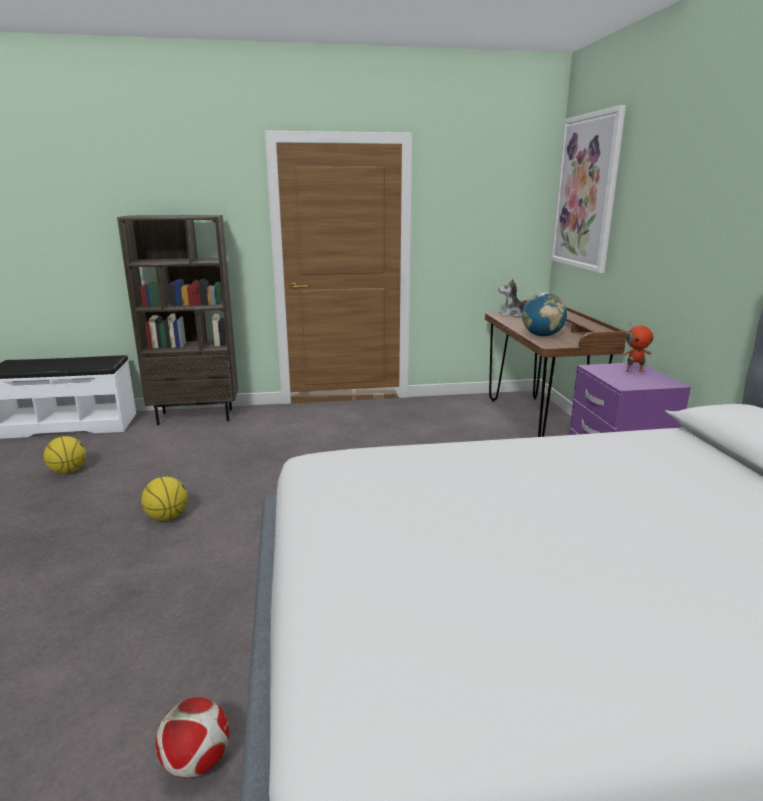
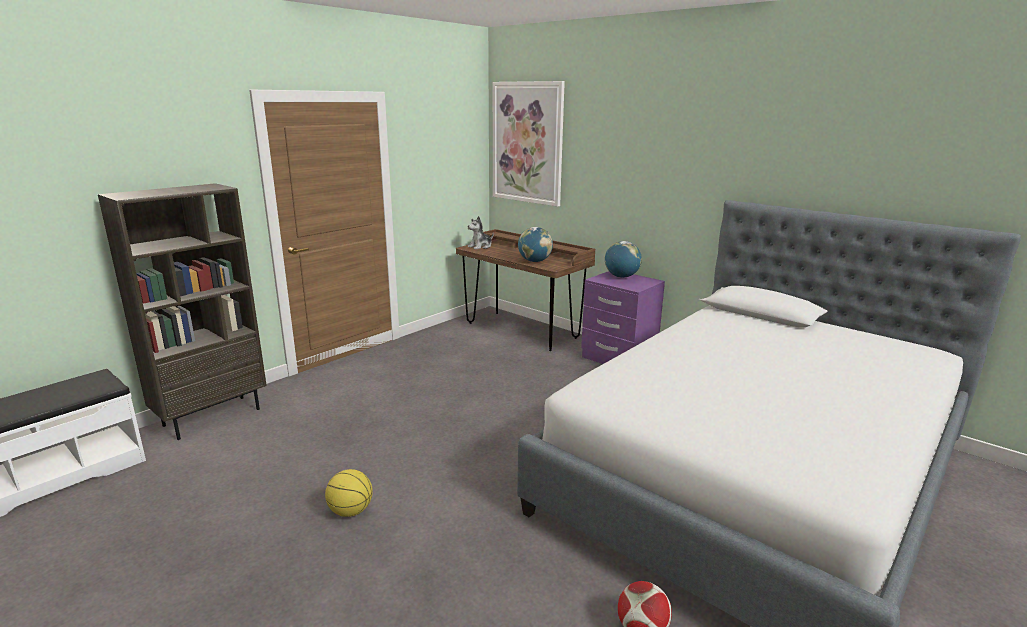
camera: 40 degrees left, 0 degrees up
(68, 471) = (152, 523): basketball -> none
(634, 371) = (621, 276): toy robot -> globe

